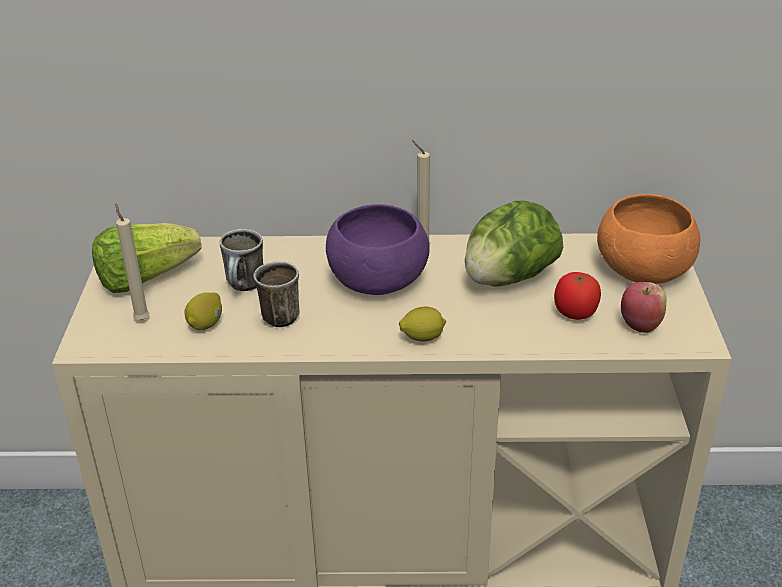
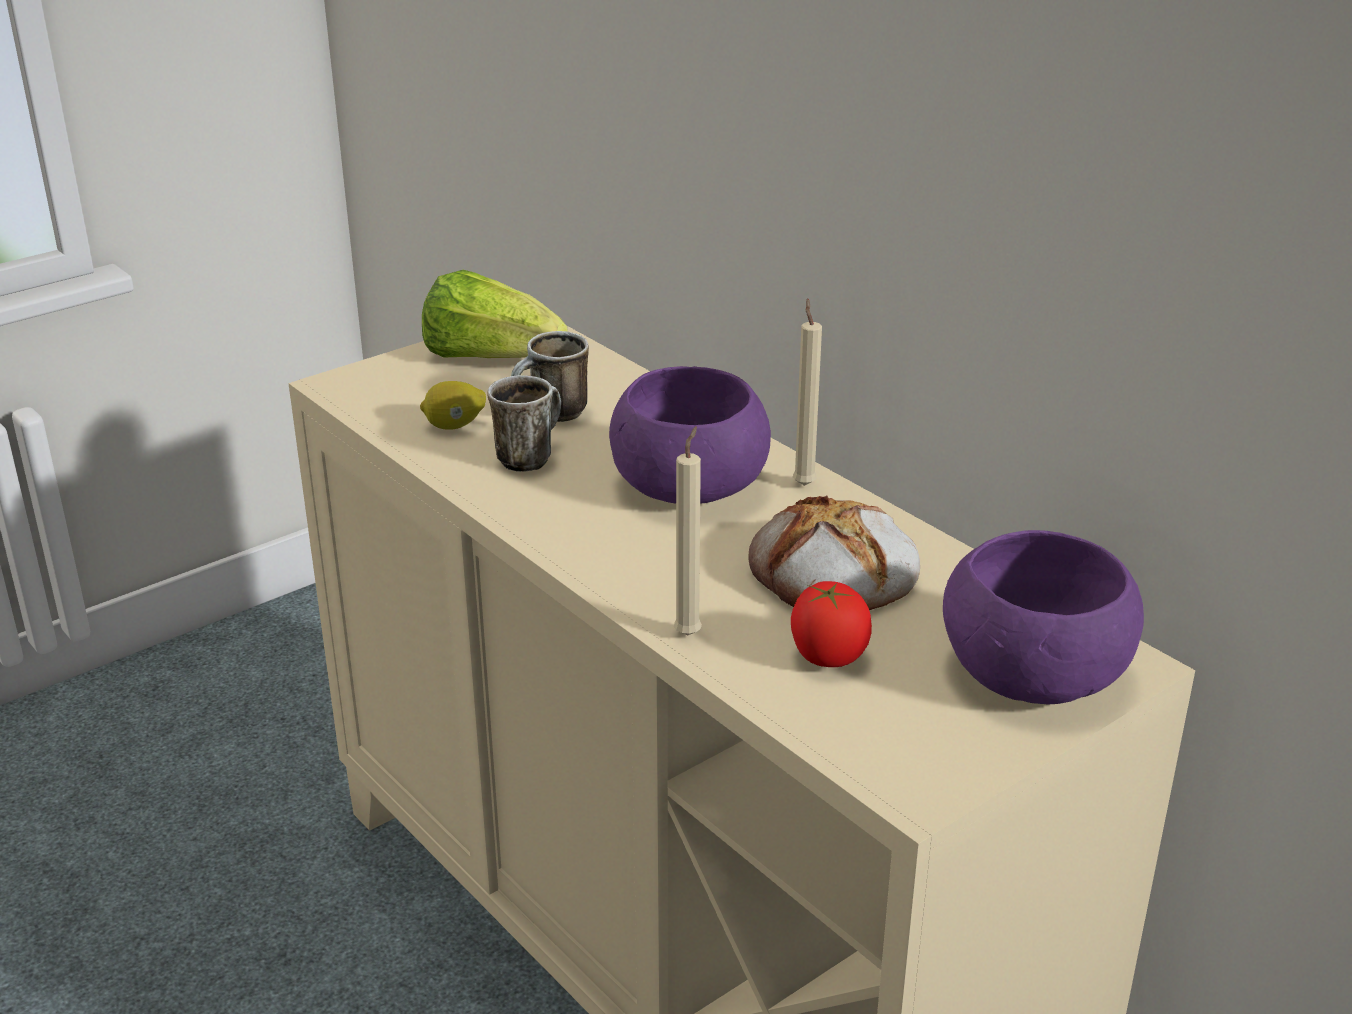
camera: 50 degrees right, 5 degrees down
(141, 318) = (417, 389): beige candle -> beige candle (689, 632)
(422, 338) = (610, 565): lemon -> none
(508, 278) = (833, 573): lettuce -> bread
(640, 325) = (880, 724): apple -> none
(644, 269) = (1034, 674): orange bowl -> purple bowl

